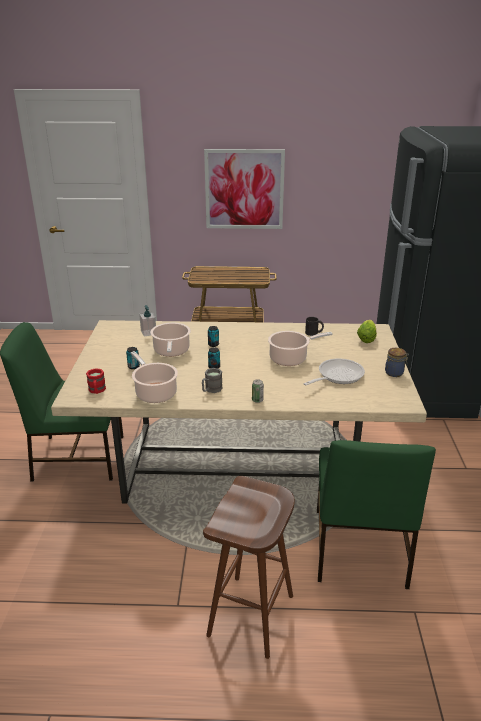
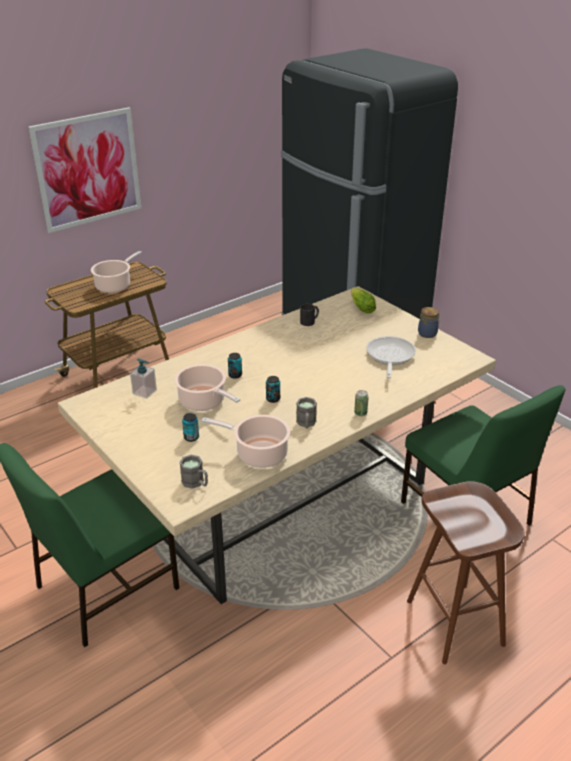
camera: 40 degrees left, 5 degrees up
(97, 391) = (196, 483): red mug -> grey mug
(290, 358) = (328, 357): cooking pot -> cooking pot (115, 285)

